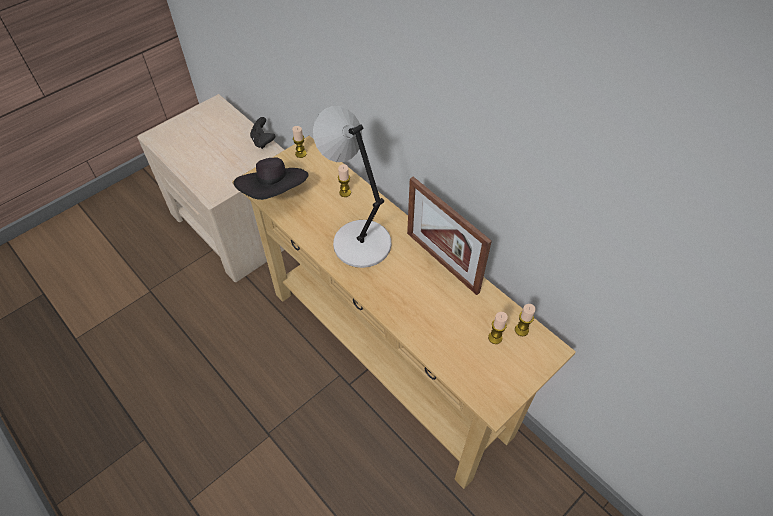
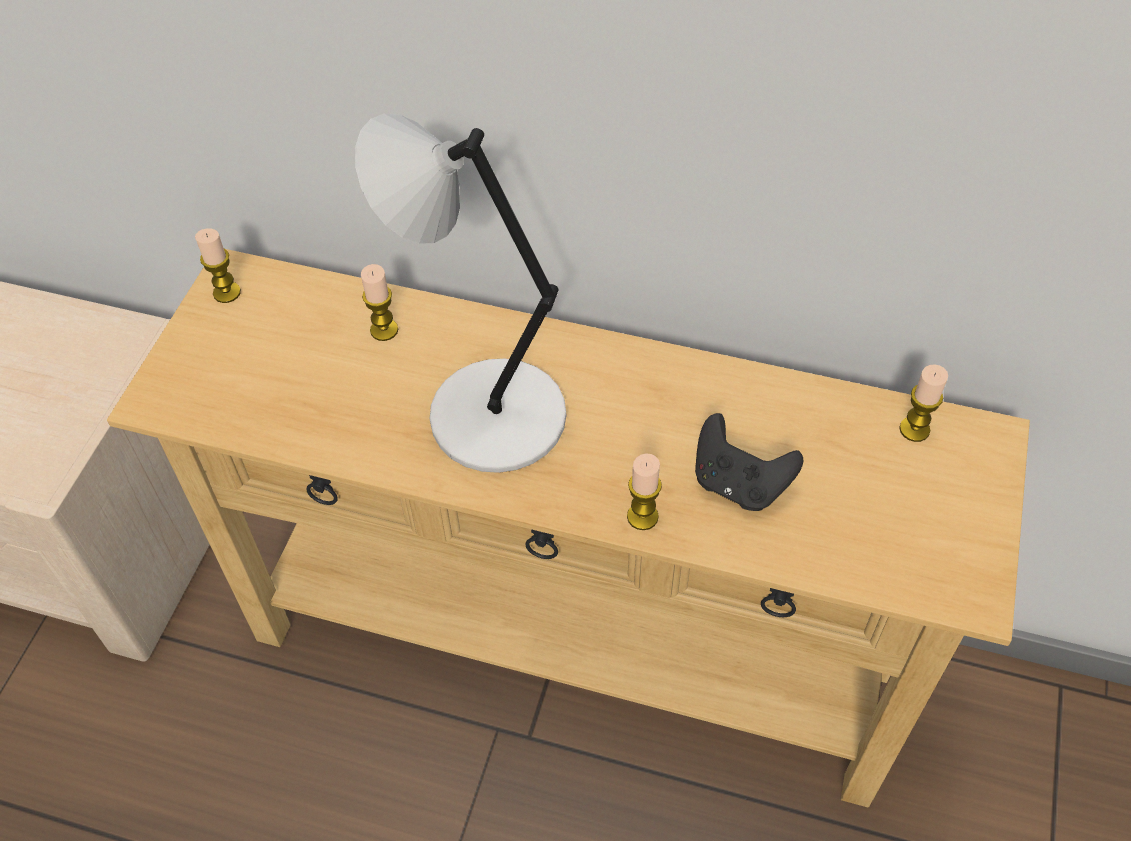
camera: 30 degrees left, 0 degrees up
(263, 141) = (77, 315): black game controller -> black game controller (739, 484)
(275, 193) = (229, 400): black hat -> none
(442, 262) = (679, 375): picture frame -> none
(495, 338) = (880, 468): candle -> candle (642, 516)

